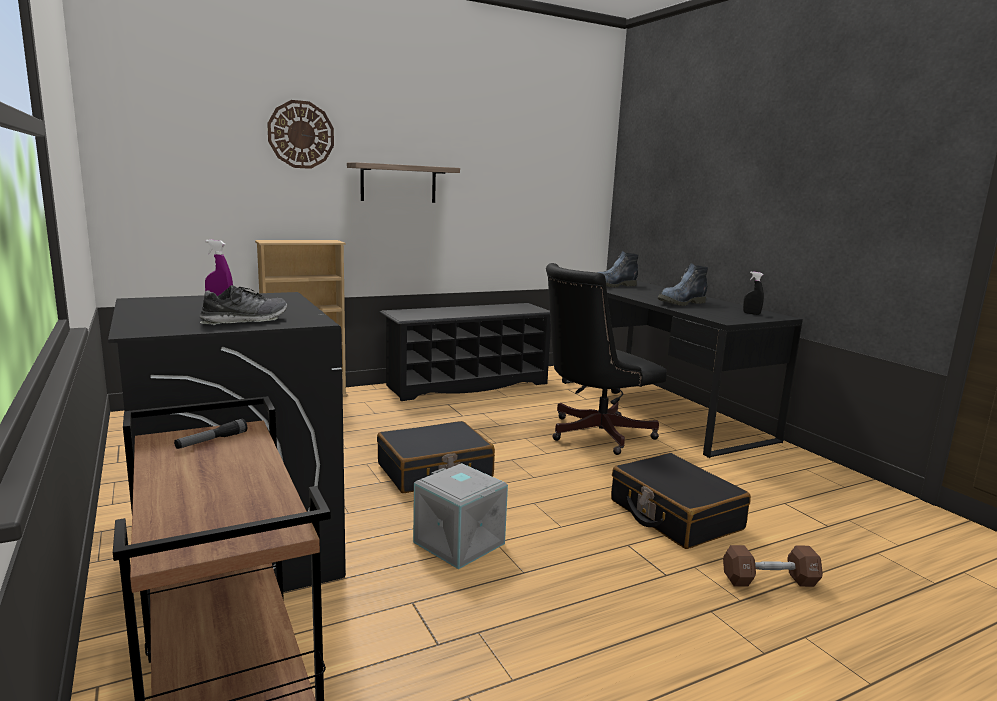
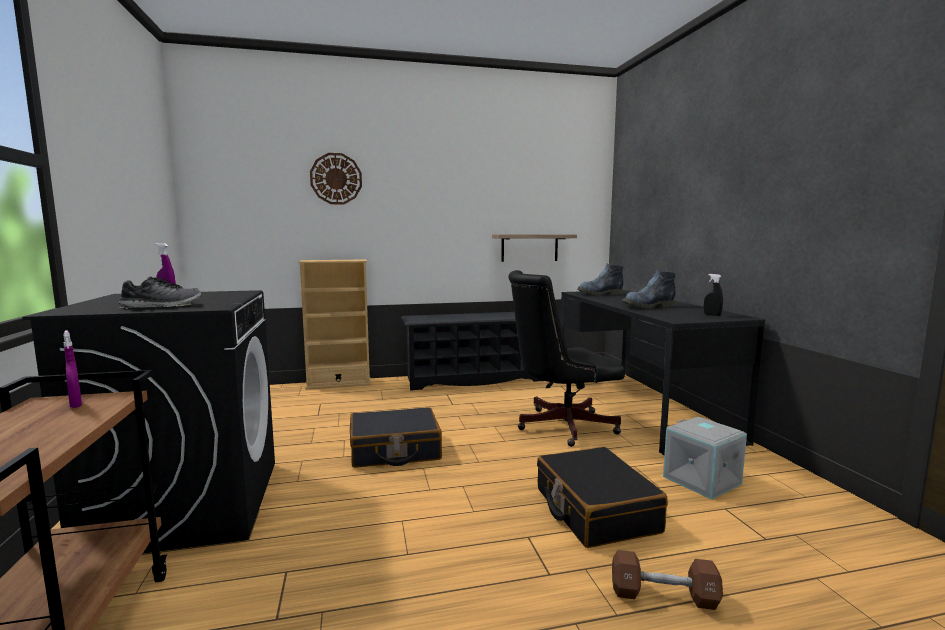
camera: 15 degrees right, 5 degrees down
(211, 441) = (76, 405): flashlight -> purple spray bottle
(398, 183) = (416, 214): shelf -> shelf (529, 247)
(457, 543) = (367, 518): grey storage box -> grey storage box (700, 480)

